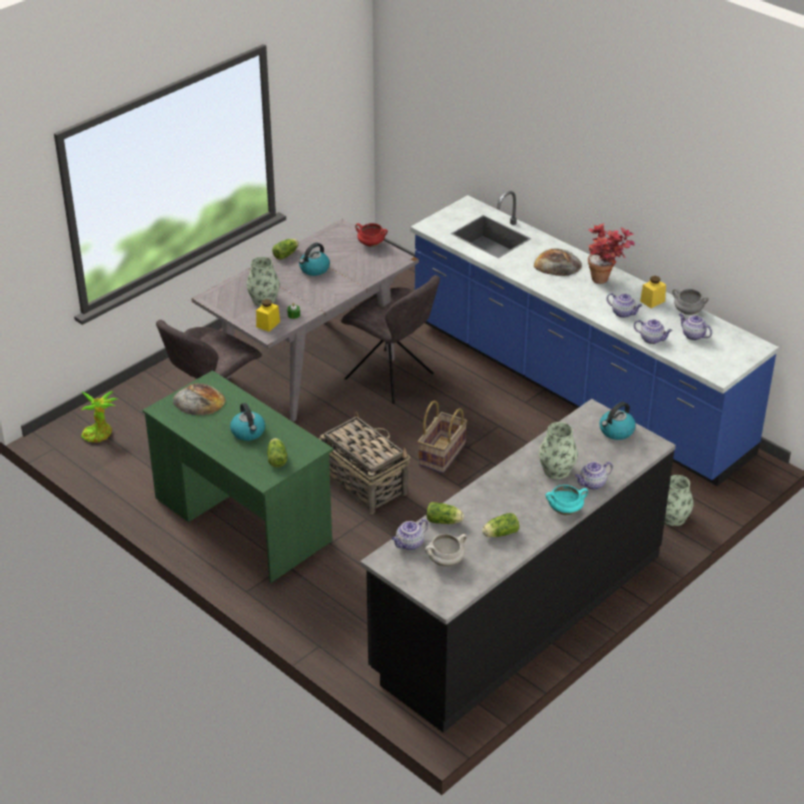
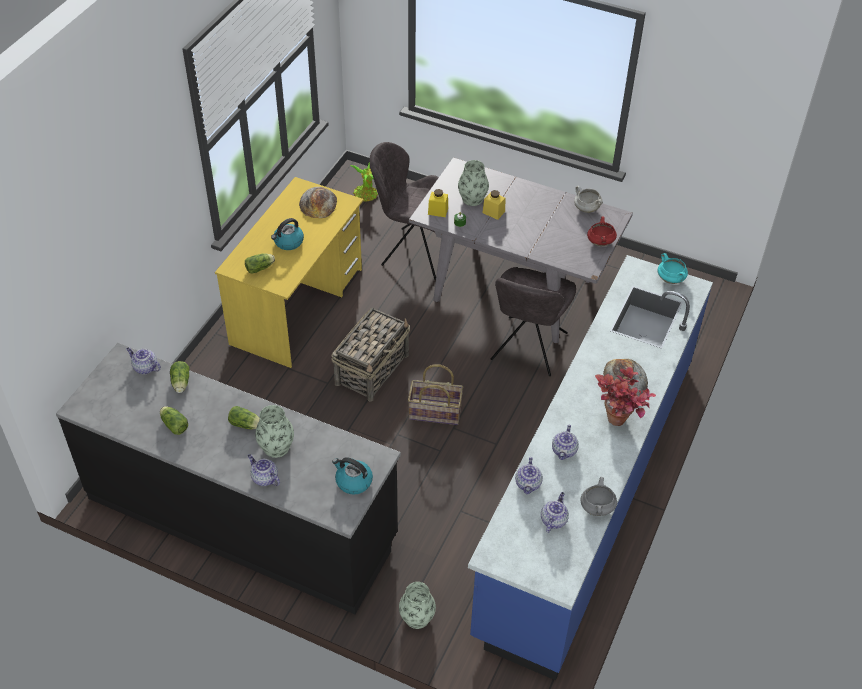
camera: 70 degrees right, 10 degrees up
(242, 519) = (297, 306): green desk -> yellow desk
(286, 254) = (550, 193): lettuce -> lettuce (246, 425)
(314, 269) = (537, 216): kettle -> none
(445, 561) = (128, 396): white cooking pot -> white cooking pot (586, 209)
(565, 510) = (219, 465): turquoise cooking pot -> turquoise cooking pot (671, 279)
(652, 301) = (600, 472): yellow jar -> yellow jar (493, 212)

